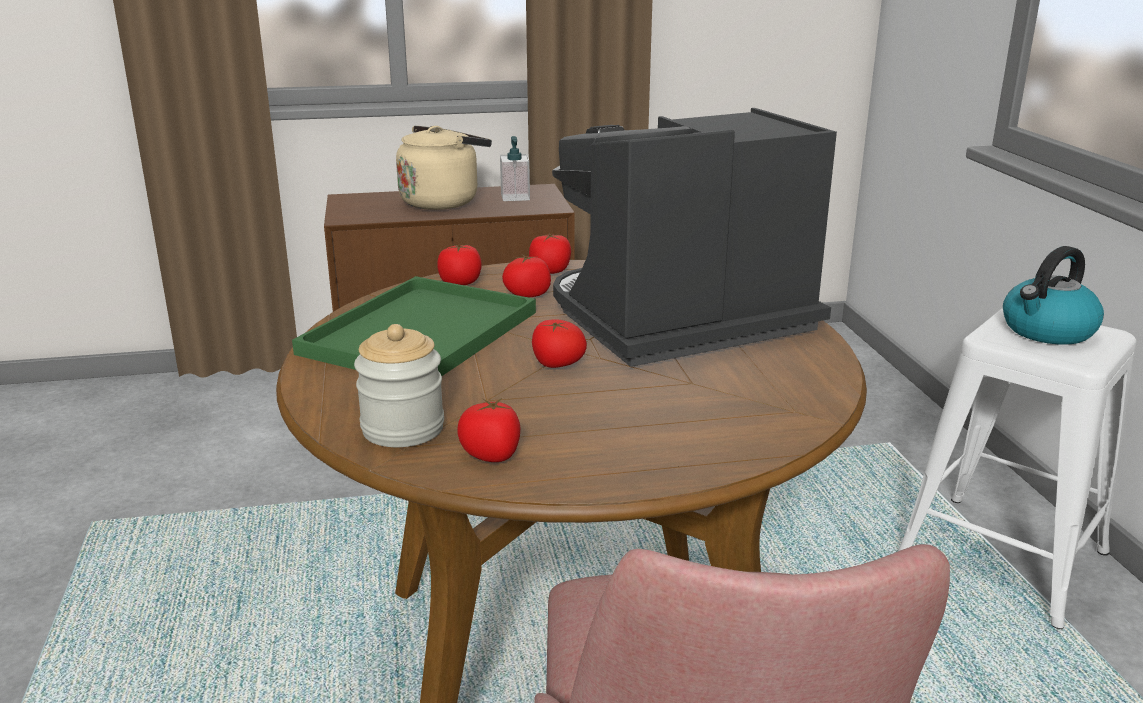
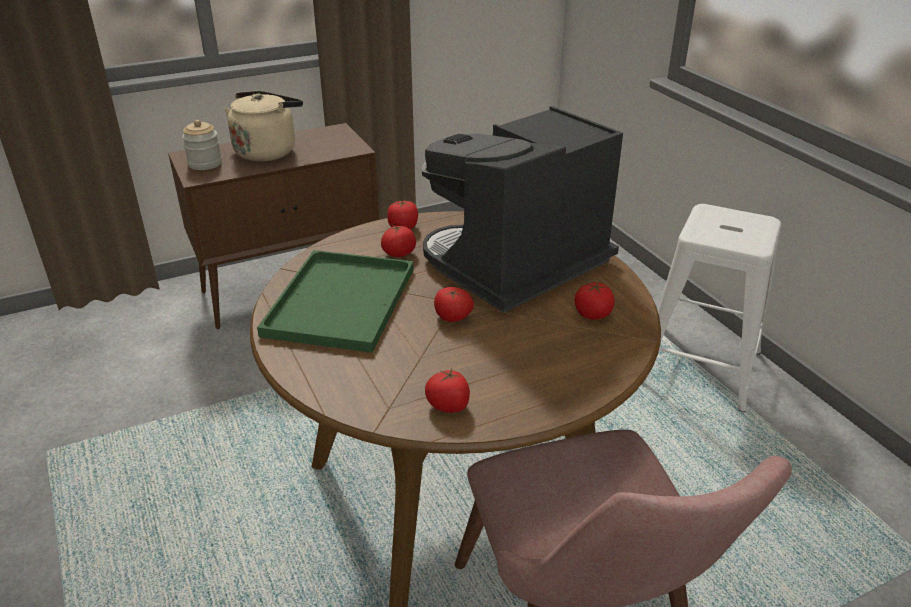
camera: 15 degrees left, 10 degrees up
(403, 429) = (377, 393): jar -> jar (205, 164)
(460, 282) = (343, 248): tomato -> tomato (593, 314)
(515, 197) = (322, 141): soap dispenser -> none
(1047, 331) = (728, 224): kettle -> none

